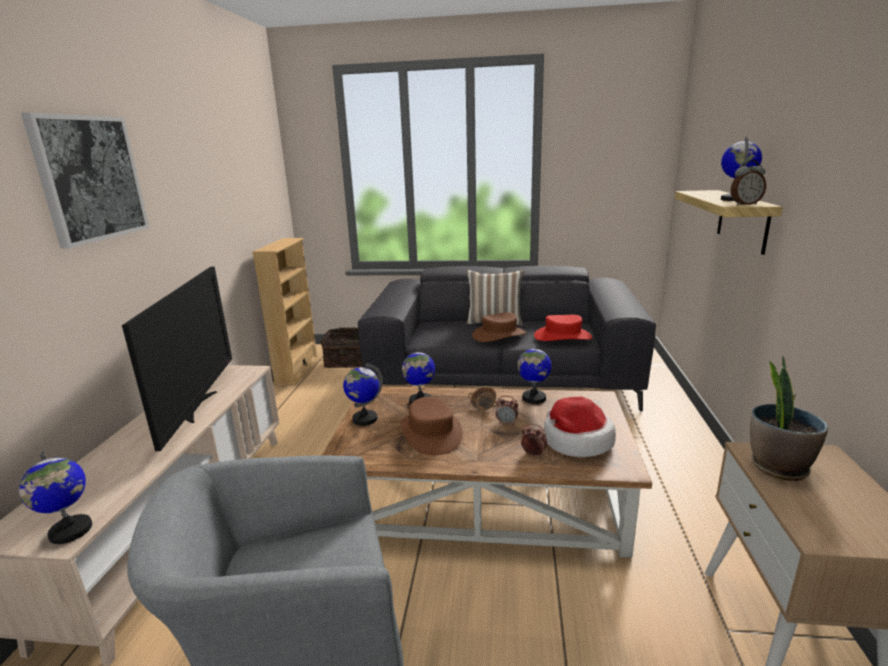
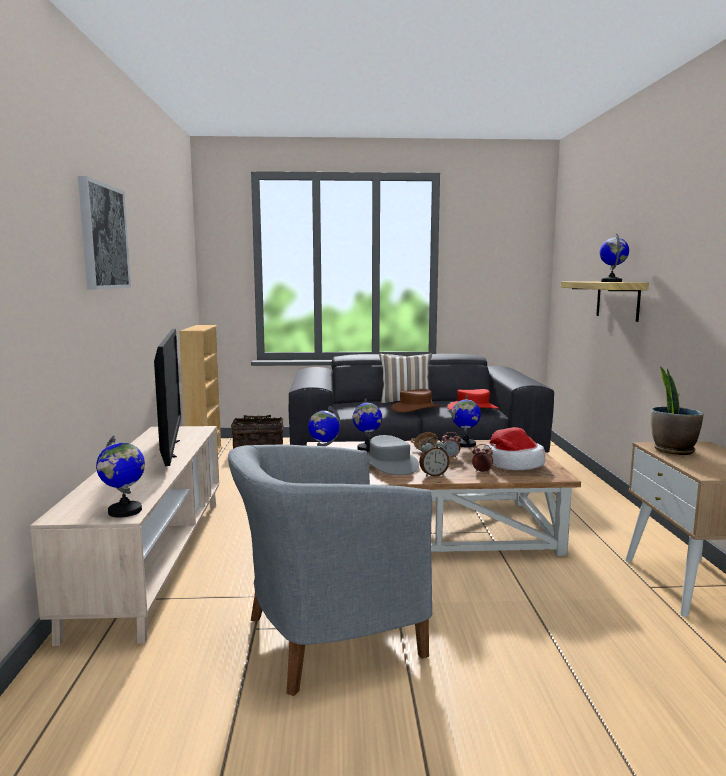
camera: 10 degrees left, 10 degrees down
(431, 433) = (389, 464): brown hat -> grey hat
(744, 204) = (621, 282): alarm clock -> alarm clock (433, 475)

